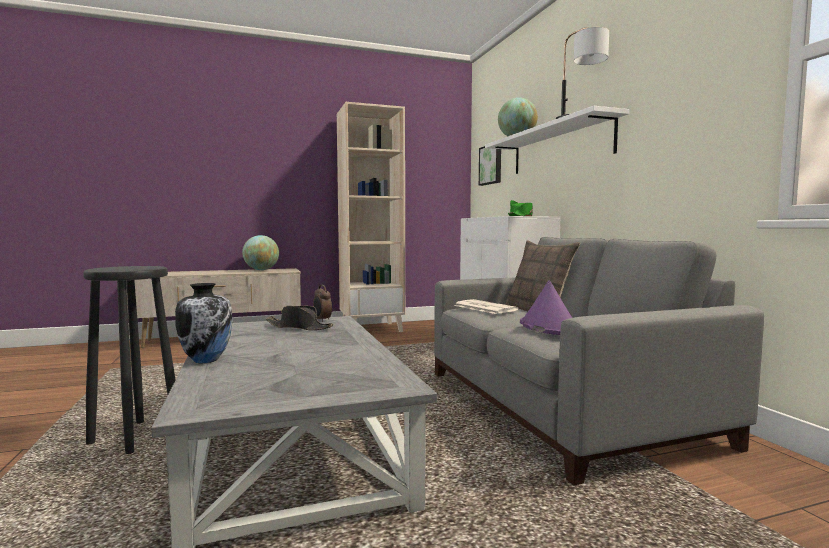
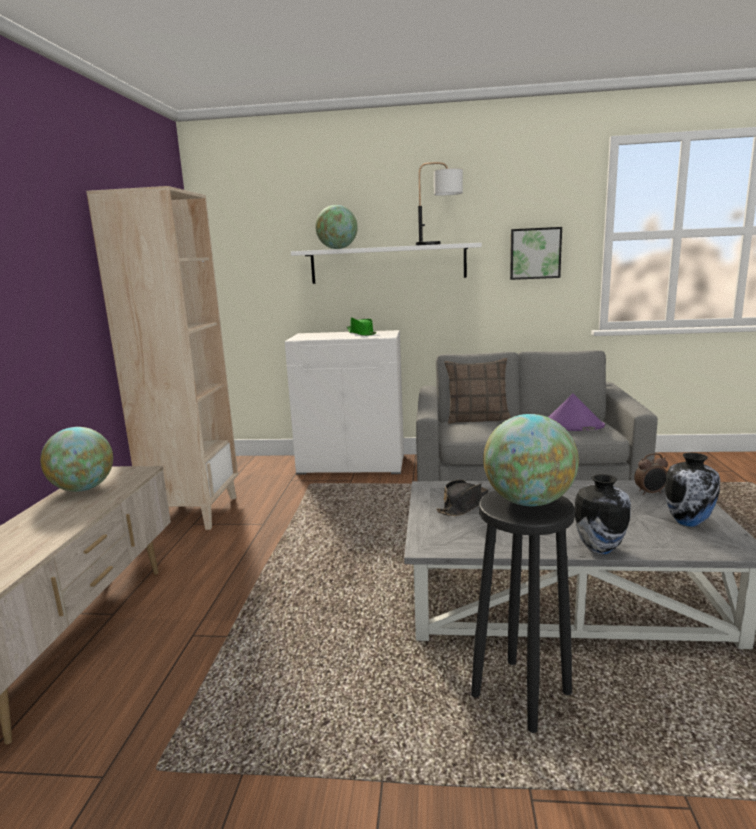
camera: 65 degrees left, 10 degrees up
(129, 268) = (528, 502): none -> globe
(274, 389) = (688, 522): none -> vase
(322, 320) = (429, 494): alarm clock -> alarm clock (650, 493)
(484, 308) = (481, 429): newspaper -> none
(491, 164) = (253, 268): picture -> picture (535, 253)

